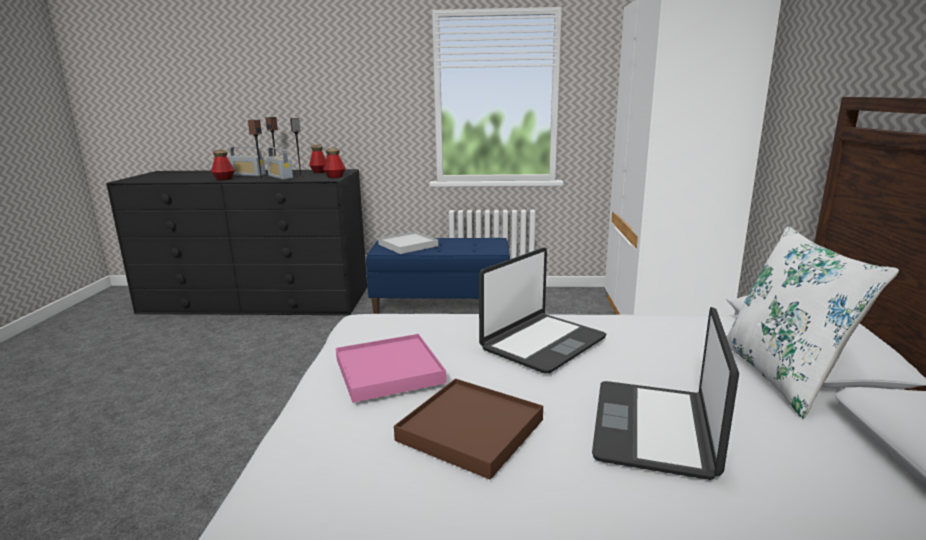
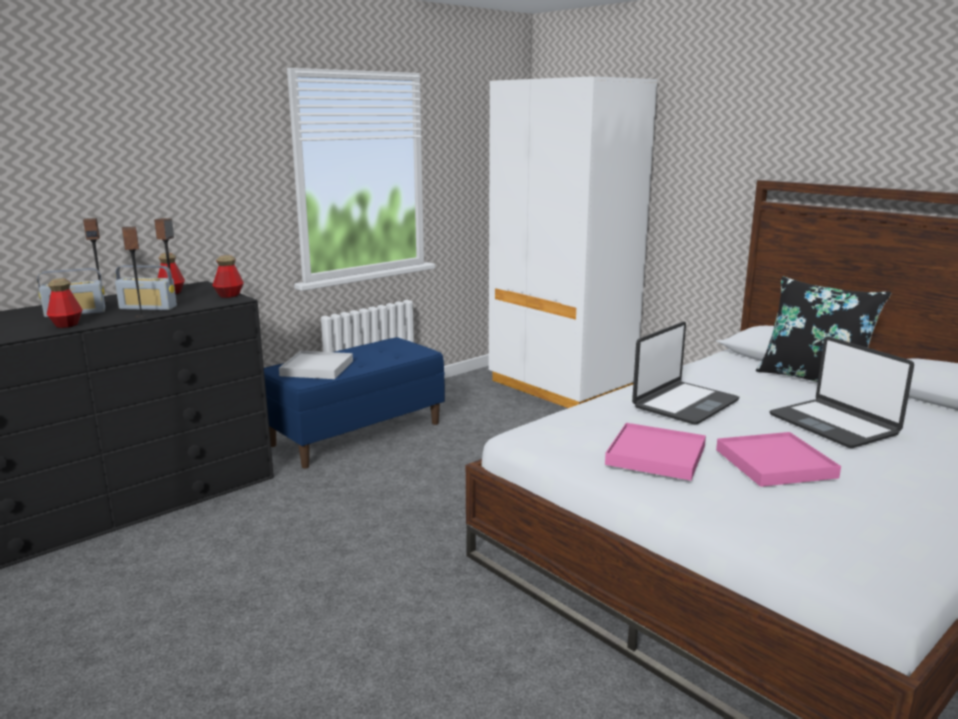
camera: 45 degrees left, 0 degrees up
(470, 430) = (775, 463): brown tray -> pink tray
(542, 343) = (684, 404): laptop -> laptop turned 45 degrees clockwise
(783, 376) = (813, 379): white pillow -> black pillow

